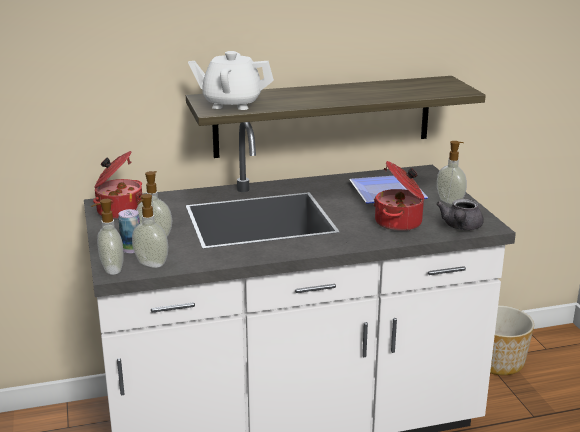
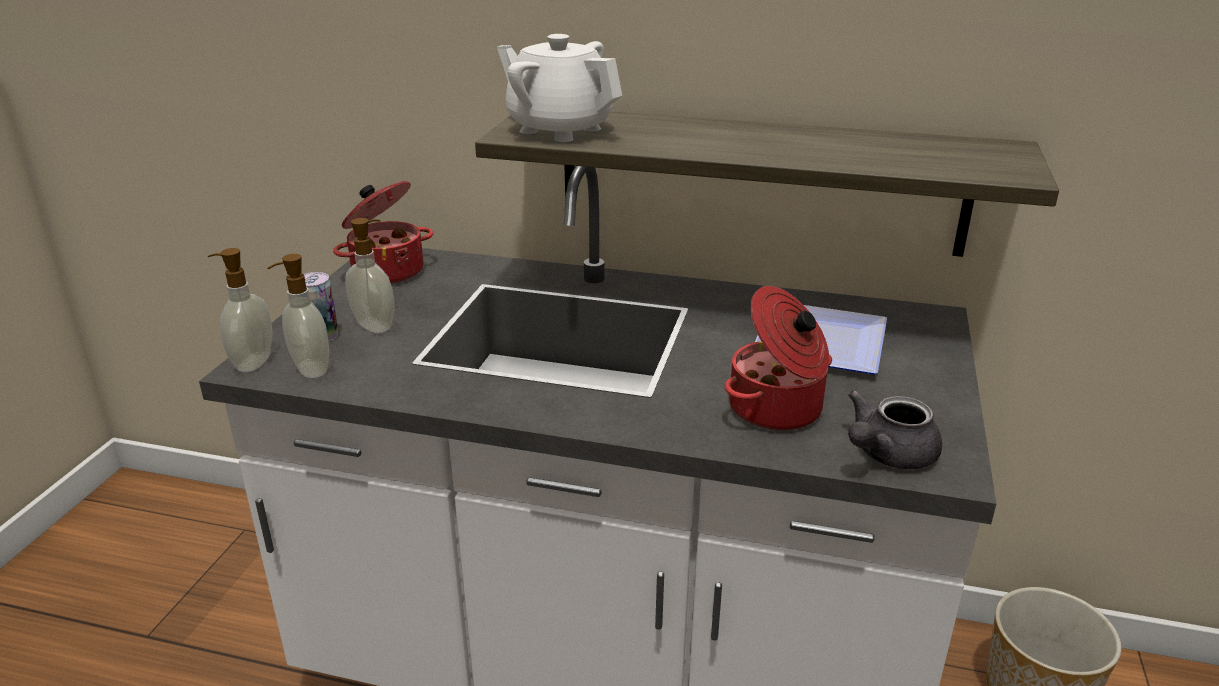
camera: 30 degrees right, 5 degrees up
(450, 201) = (923, 392): soap dispenser -> none

